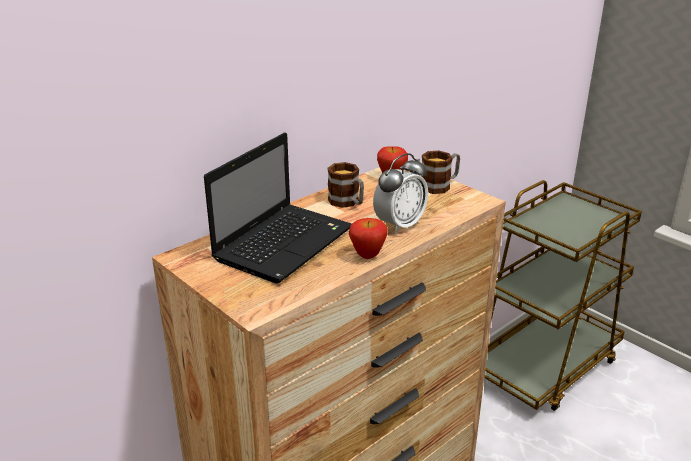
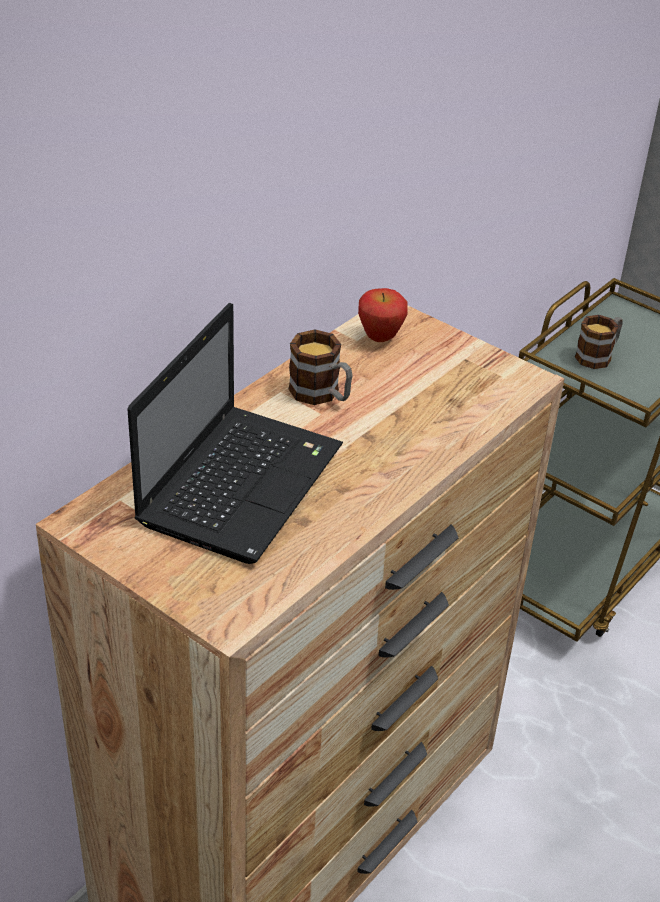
camera: 10 degrees left, 10 degrees up
(367, 255) = (376, 500): apple -> none
(399, 225) = (412, 436): alarm clock -> none
(440, 185) = (459, 351): mug -> mug (598, 355)

